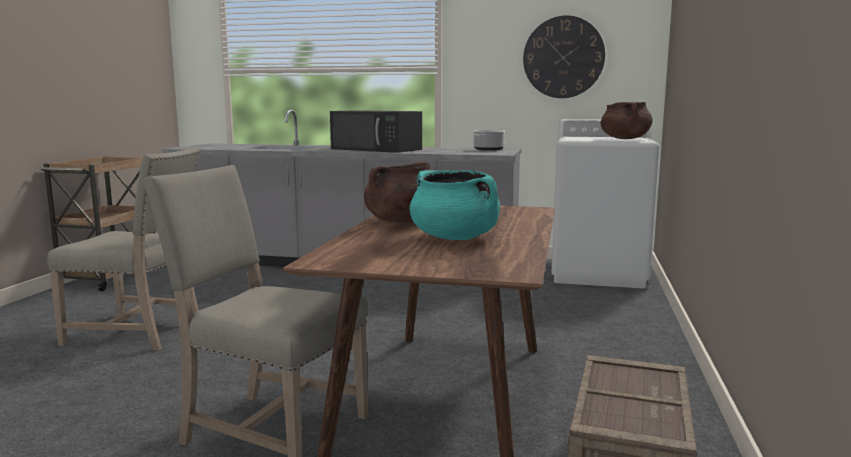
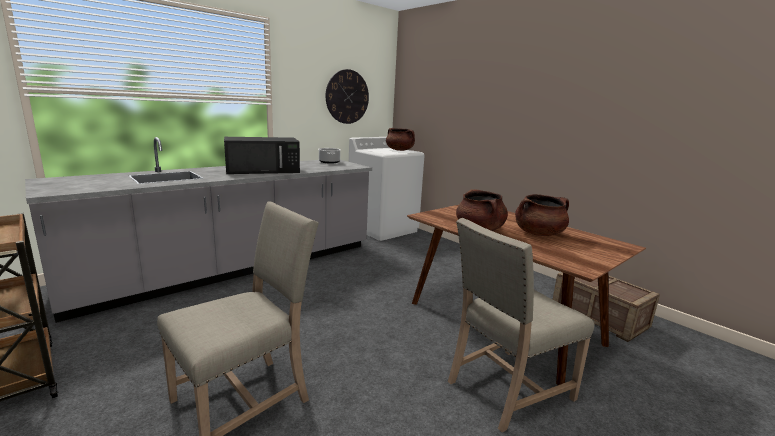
camera: 55 degrees left, 5 degrees up
(455, 238) = (538, 233): turquoise cooking pot -> brown cooking pot

